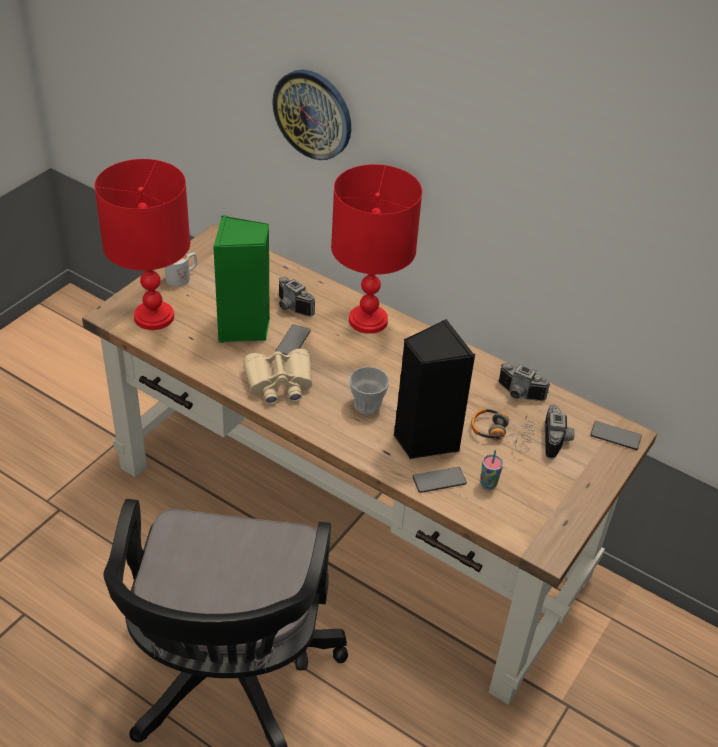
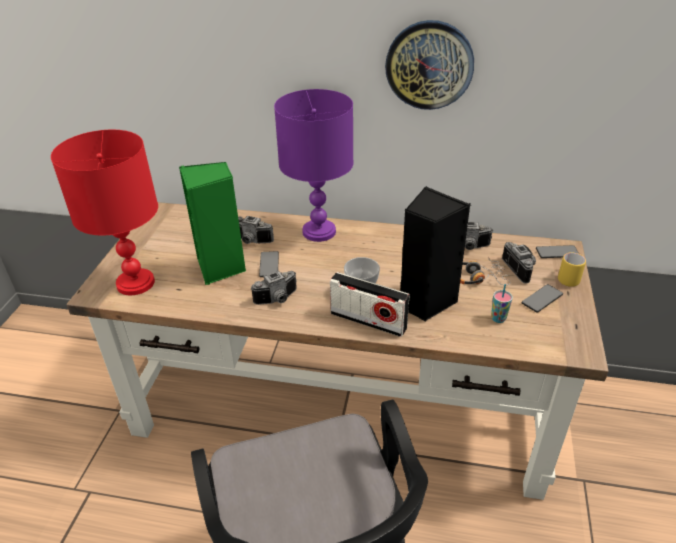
camera: 20 degrees left, 5 degrees down
(182, 277) = (144, 246): white mug -> none
(279, 383) = (278, 299): beige binoculars -> camera
(313, 114) = (227, 65): wall clock -> wall clock (429, 65)
(353, 437) = (368, 320): none -> radio
(367, 320) = (318, 231): red table lamp -> purple table lamp
(439, 480) = (459, 329): phone -> phone (542, 299)
(601, 469) = (567, 278): none -> yellow mug

